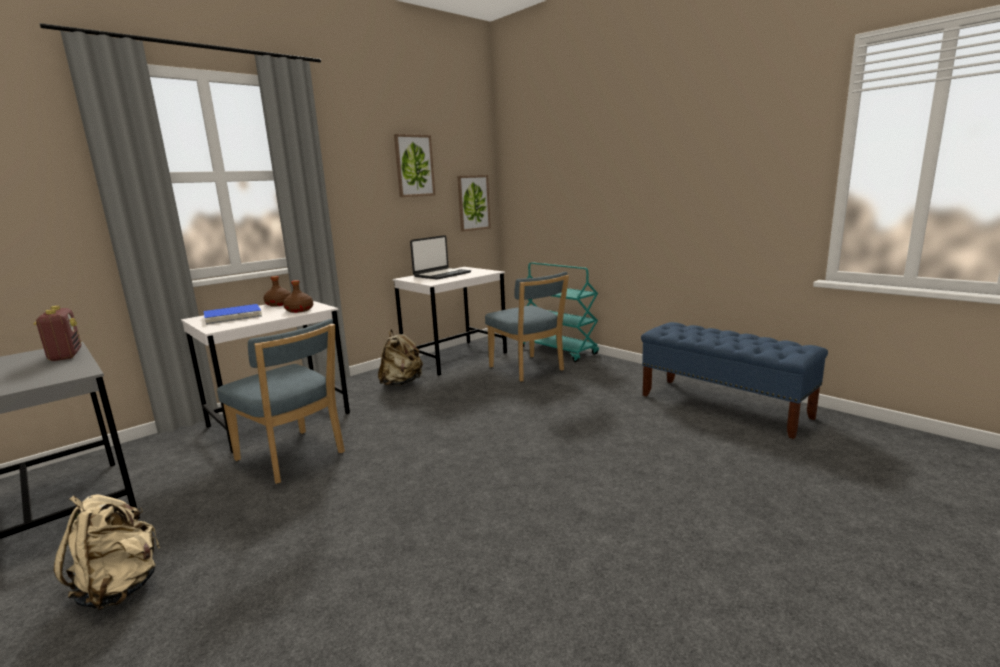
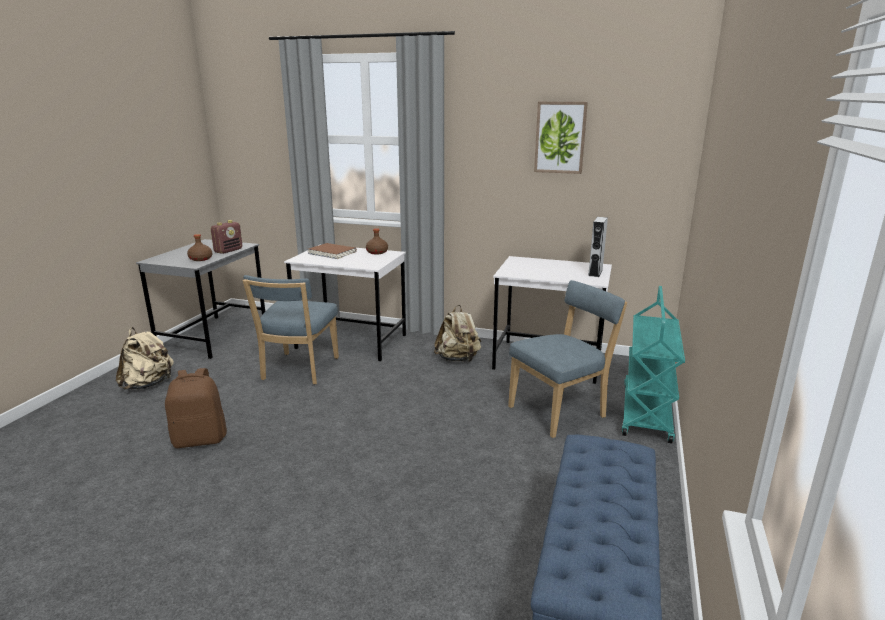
camera: 60 degrees right, 5 degrees up
(233, 316) = (332, 253): blue book -> brown book
(299, 310) = (361, 263): brown bottle -> brown bottle (200, 259)
(367, 542) = (200, 439): none -> brown backpack
(442, 274) = (551, 267): laptop -> none
(473, 203) = (645, 188): picture -> none
(474, 270) = (595, 273): none -> grey speaker
(528, 370) = (560, 411): blue chair -> blue chair turned 150 degrees counterclockwise

